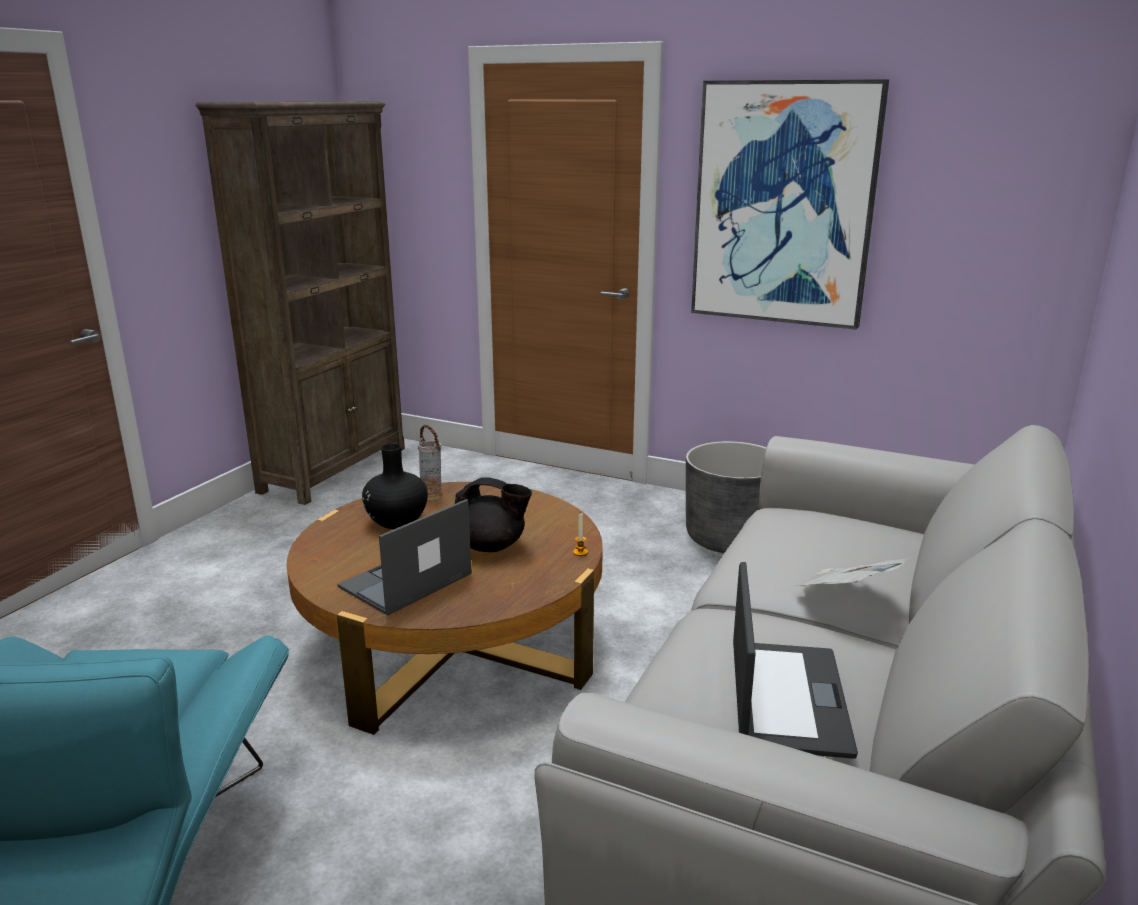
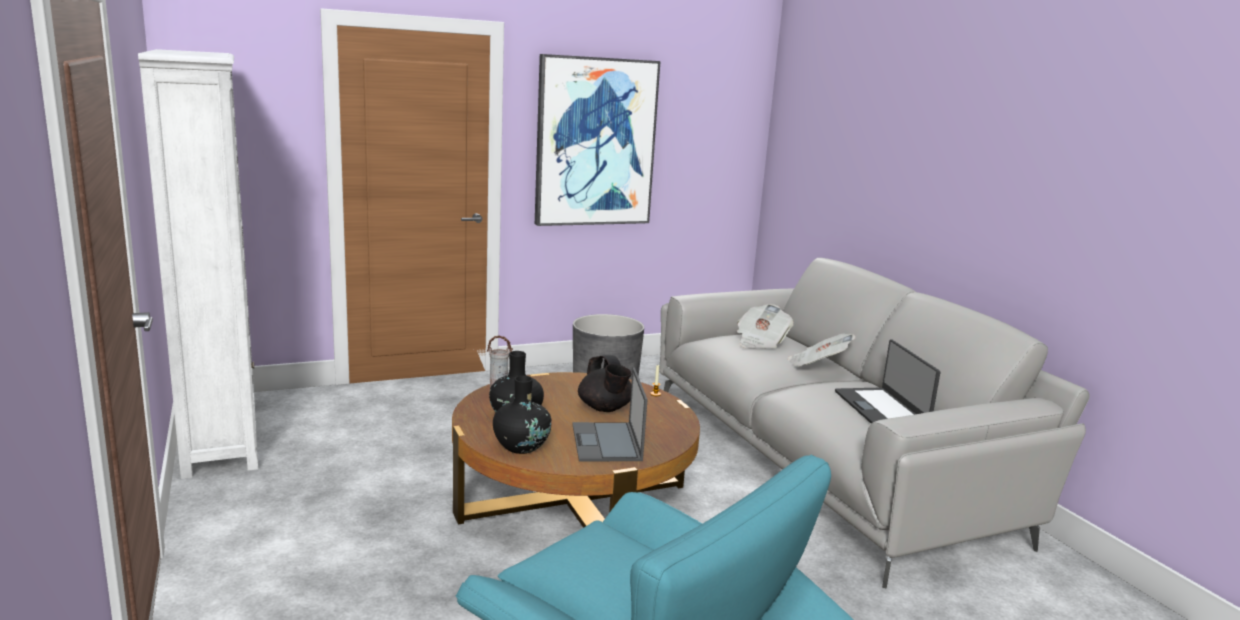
camera: 50 degrees left, 5 degrees down
(333, 550) = (521, 446): none -> black vase
(335, 469) = (221, 435): brown bookcase -> white bookcase
(491, 546) = (605, 408): black teapot -> black teapot turned 105 degrees clockwise
(786, 697) = (882, 408): laptop -> laptop turned 150 degrees counterclockwise
(838, 536) = (760, 342): none -> newspaper

